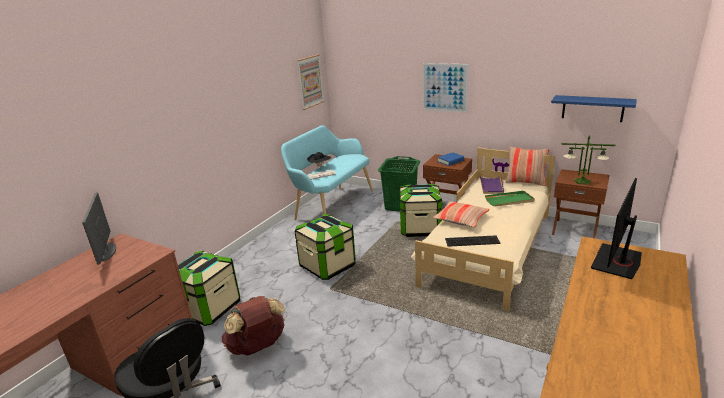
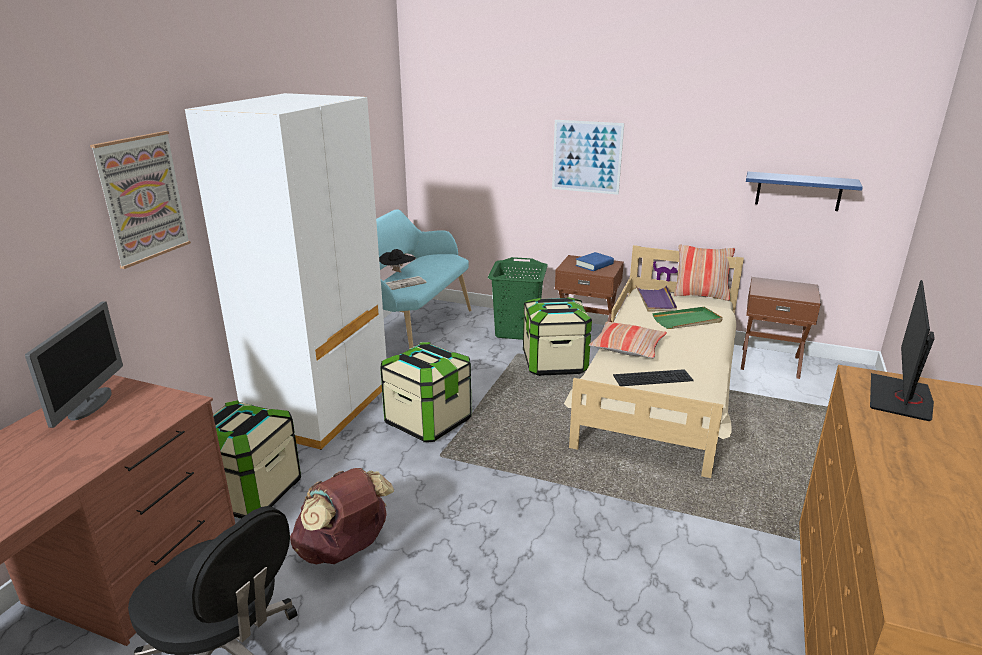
camera: 10 degrees left, 0 degrees up
(107, 252) = (90, 404): monitor -> monitor turned 150 degrees counterclockwise
(262, 256) = (320, 409): none -> white wardrobe
(310, 81) = (381, 141): picture -> picture (142, 198)
(582, 181) = (785, 293): table lamp -> none

